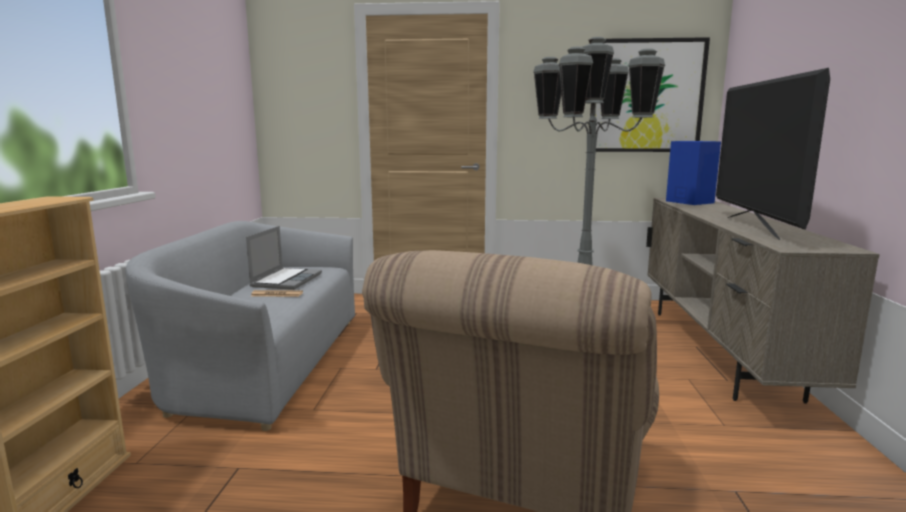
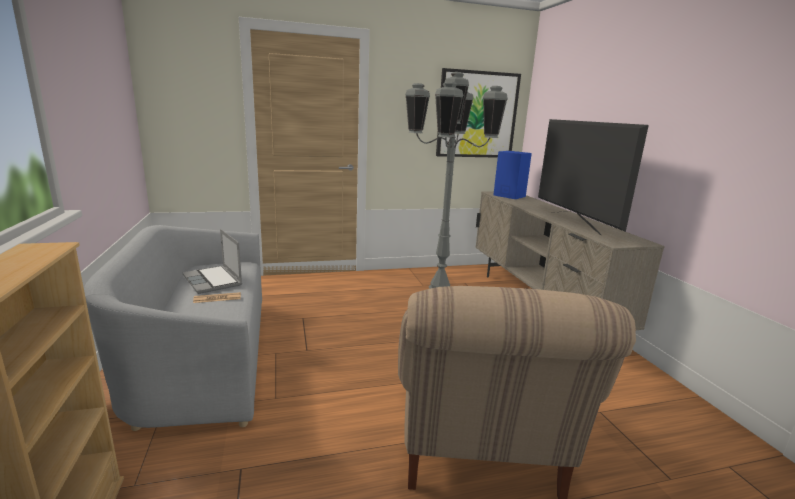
camera: 20 degrees left, 5 degrees up
(286, 280) = (213, 281): laptop -> laptop turned 150 degrees clockwise

